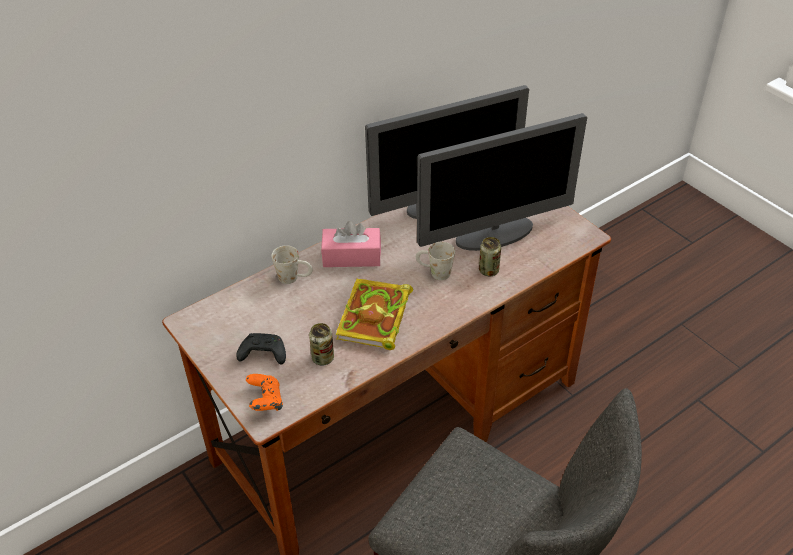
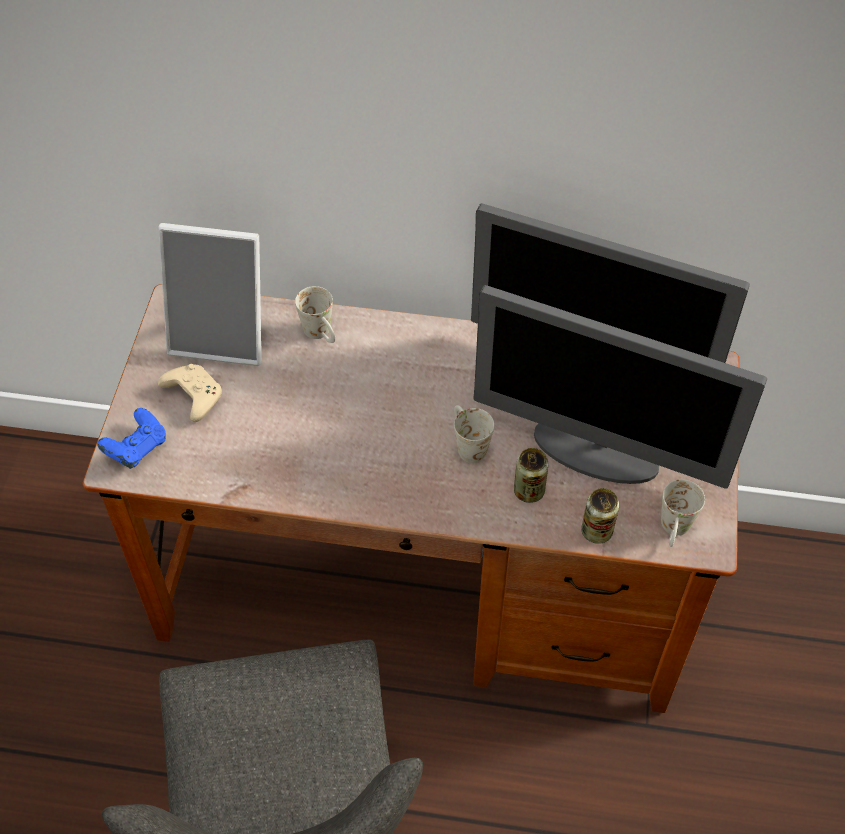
camera: 45 degrees right, 10 degrees up
(238, 315) = (223, 335): none -> picture frame
(262, 354) = (193, 396): black game controller -> beige game controller
(265, 401) = (137, 449): orange game controller -> blue game controller
(323, 358) = (239, 448): can -> can (596, 531)
(351, 256) = (407, 355): pink tissue box -> none
(375, 318) = (340, 447): book -> none
(568, 240) = (674, 531): none -> white mug

